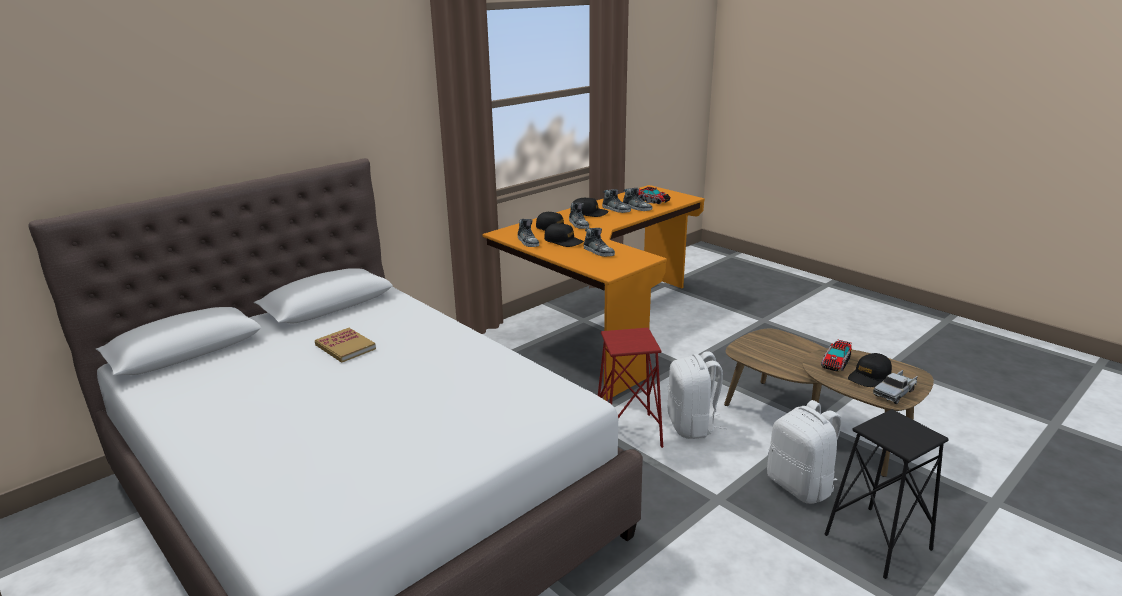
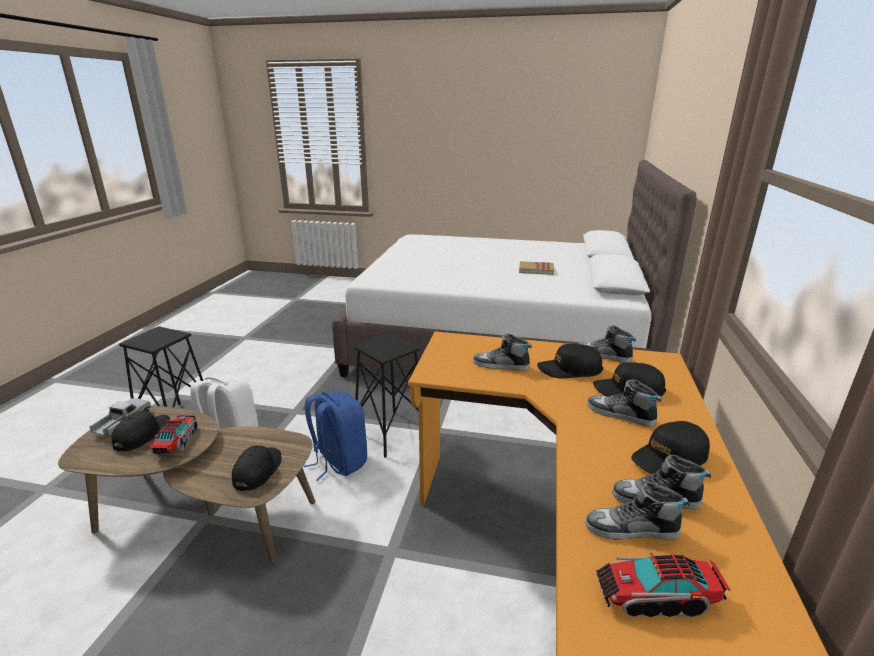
camera: 145 degrees right, 0 degrees up
(628, 433) = (390, 433): red stool -> black stool
(692, 426) = (338, 461): white backpack -> blue backpack
(770, 343) = (258, 471): none -> black cap

